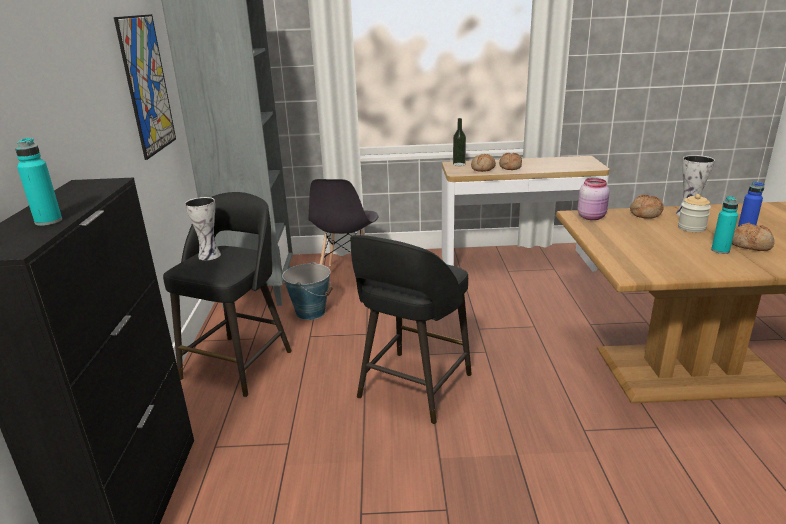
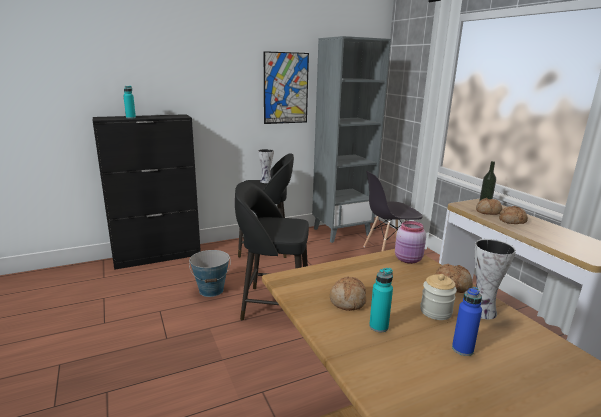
camera: 65 degrees right, 5 degrees down
(310, 312) = (331, 252): bucket -> bucket (211, 290)
(751, 245) = (416, 349): bread -> bread (348, 300)

